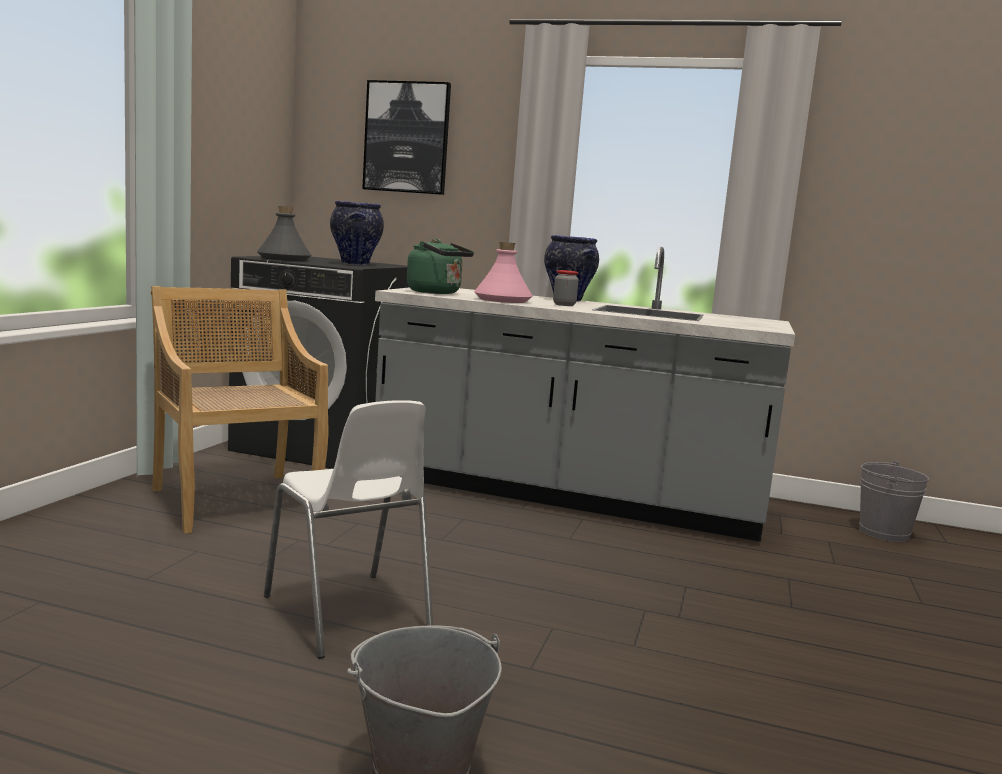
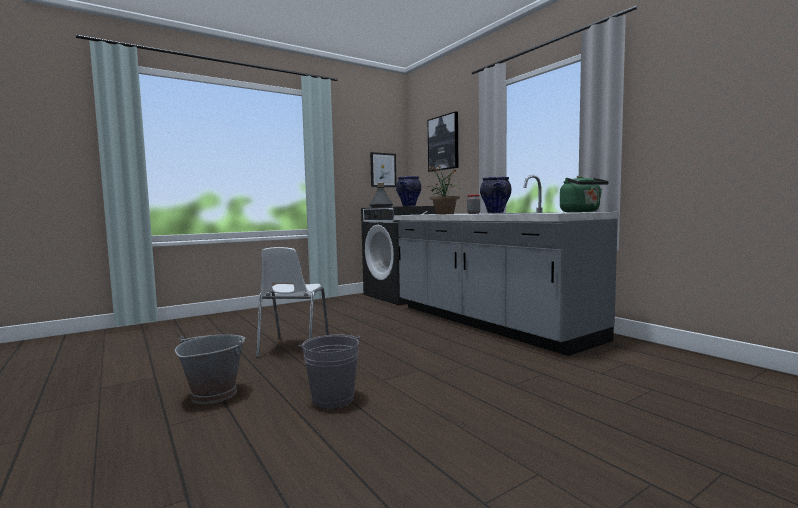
camera: 40 degrees right, 5 degrees down
(235, 501) = (331, 310): beige chair -> none
(256, 170) = (383, 170): none -> picture
(437, 293) = (424, 214): green kettle -> green kettle (581, 212)
(502, 300) = (444, 214): pink bottle -> potted plant
(884, 533) = (692, 366): grey bucket -> grey bucket (333, 399)

